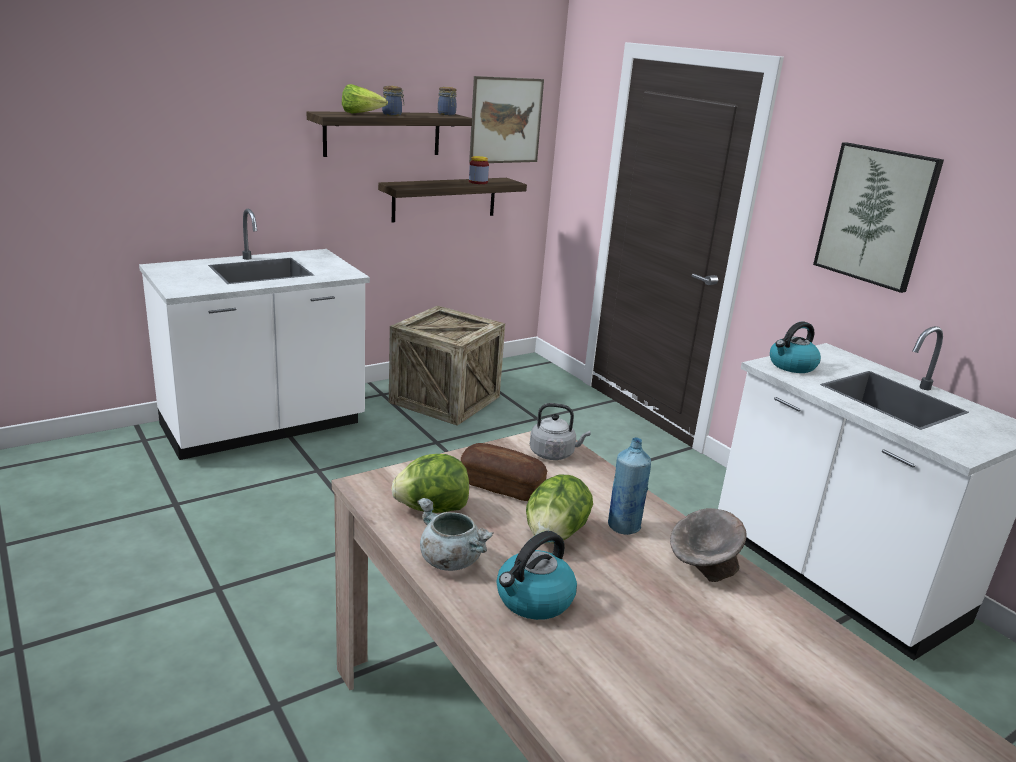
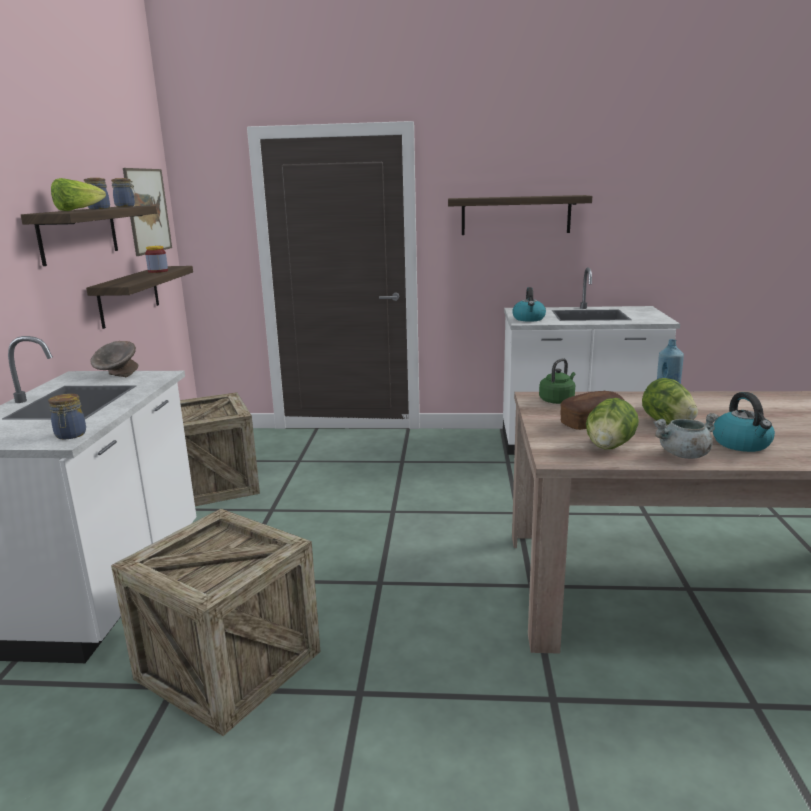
camera: 50 degrees left, 5 degrees down
(191, 290) = (70, 435): none -> jar
(212, 515) = (229, 665): none -> crate
(554, 454) = (557, 400): grey kettle -> green kettle
(702, 567) = (721, 401): grey bowl -> grey bowl (117, 375)
(876, 216) = (515, 215): picture -> shelf

